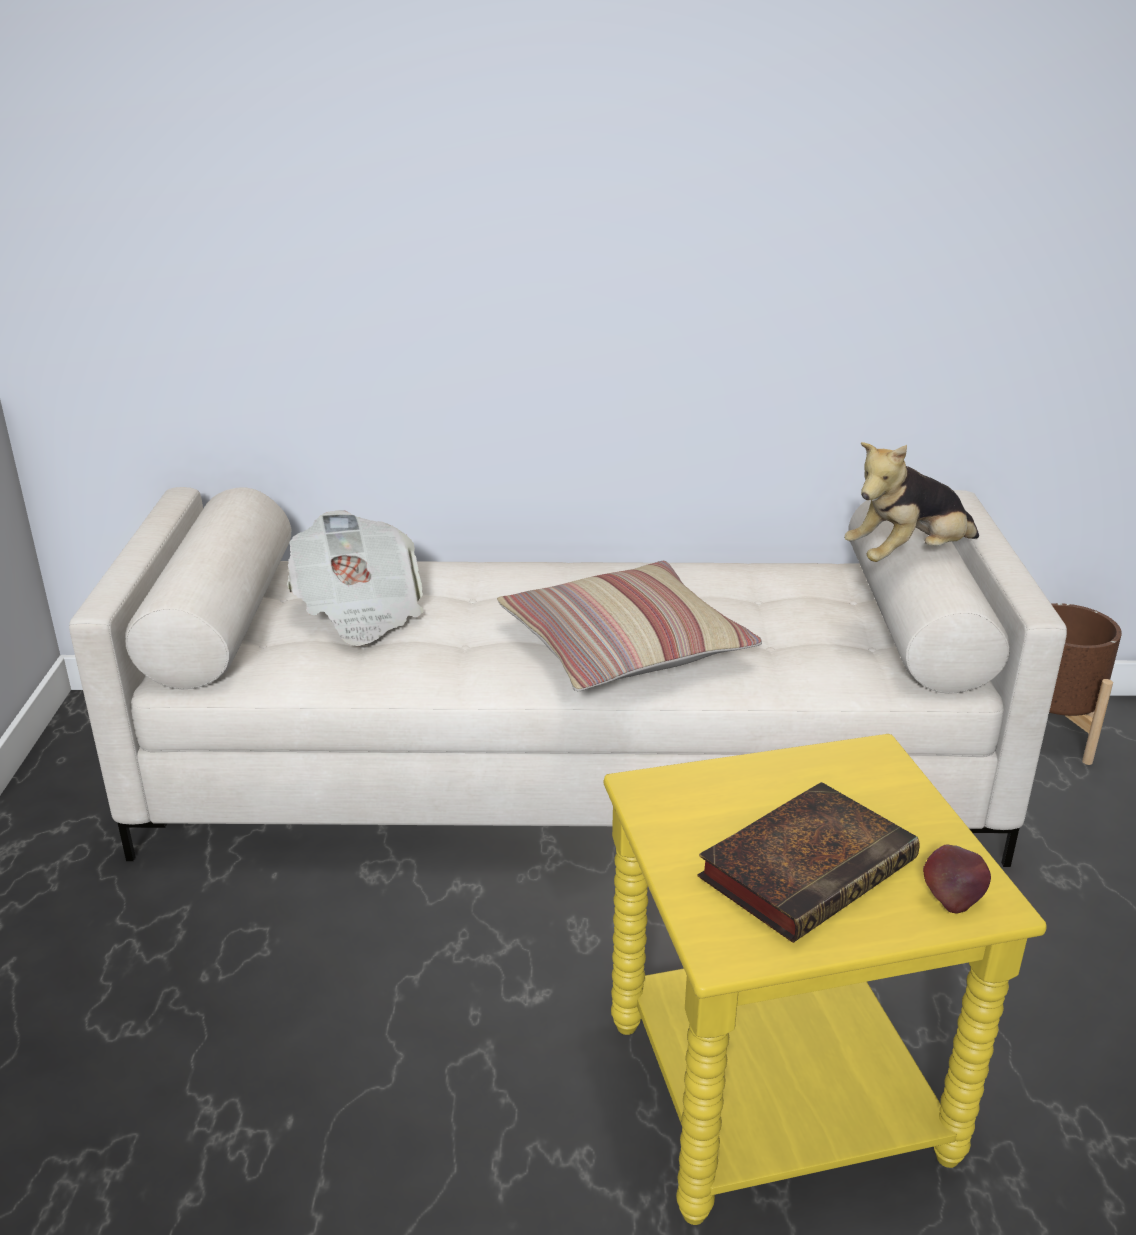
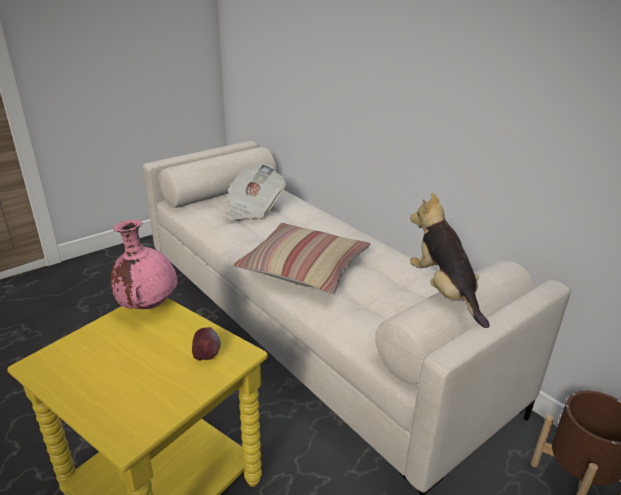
camera: 50 degrees right, 0 degrees up
(655, 792) = (148, 305): none -> pink vase
(809, 866) = (119, 366): book -> none
(908, 557) = (444, 292): plush toy -> plush toy turned 45 degrees clockwise
(953, 897) = (124, 422): apple -> apple (206, 354)

